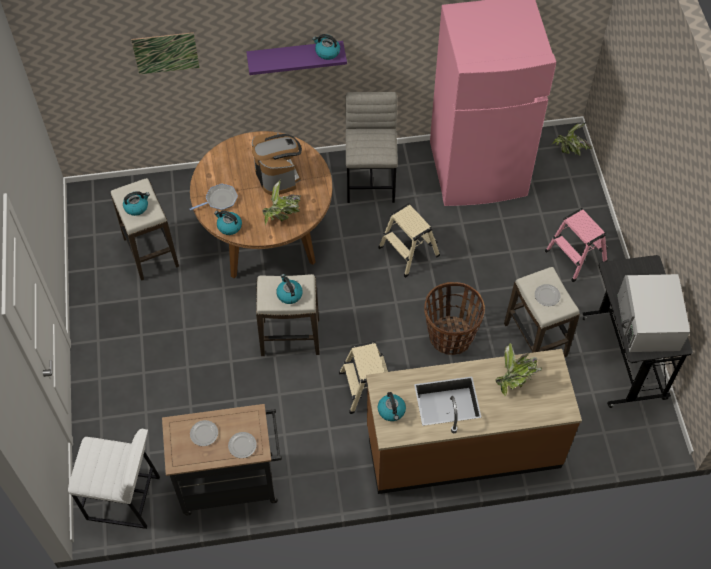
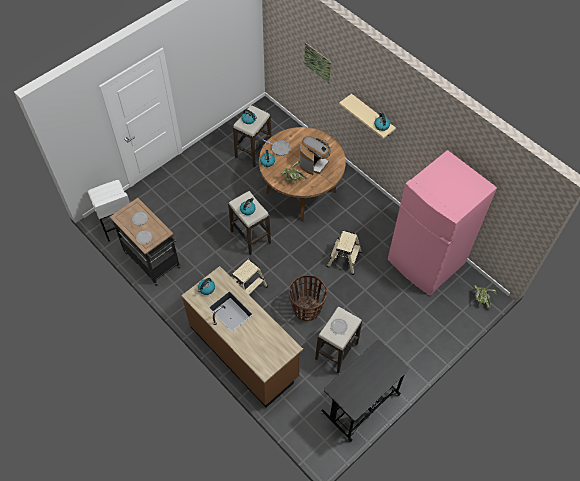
camera: 55 degrees right, 0 degrees up
(295, 55) = (372, 116): purple shelf -> beige shelf
(370, 180) = (374, 215): grey chair -> none
(515, 378) = (267, 335): potted plant -> none
(576, 256) = (409, 343): pink step ladder -> none
(648, 323) = (357, 386): white microwave -> none

